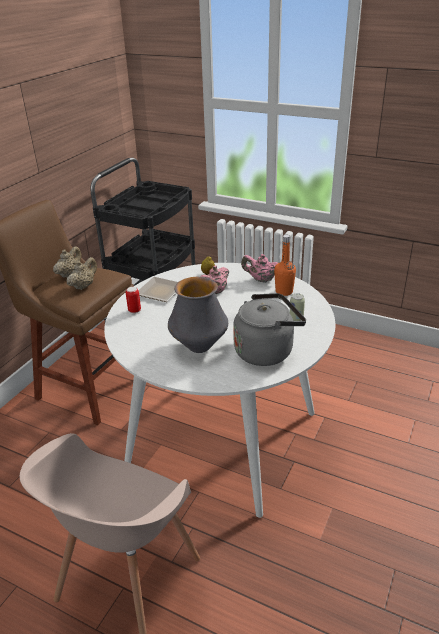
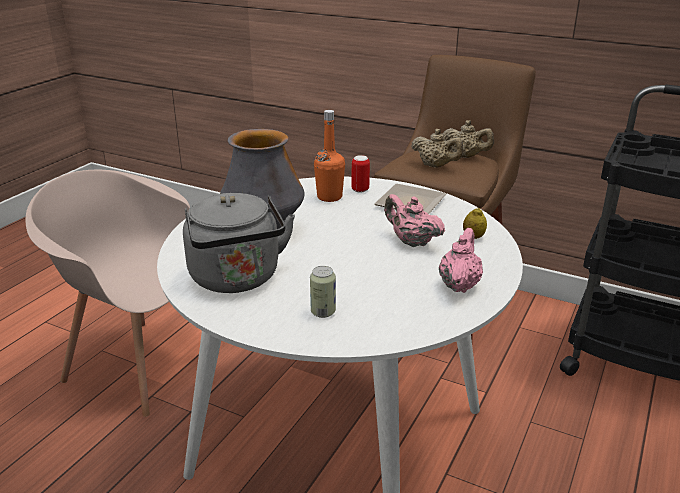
camera: 90 degrees right, 5 degrees down
(284, 291) = (417, 306): orange bottle -> orange bottle (329, 197)

